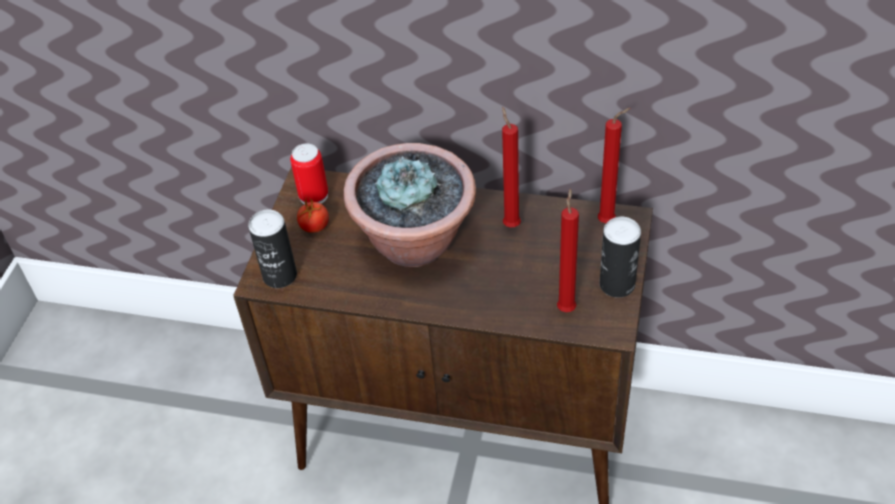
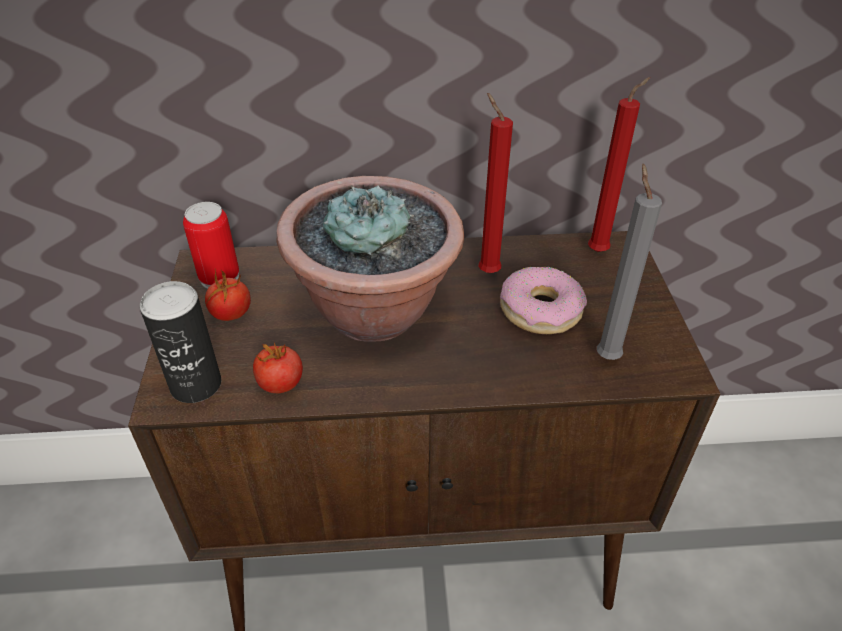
camera: 20 degrees left, 5 degrees down
(334, 285) = (281, 384): none -> tomato
(536, 264) = (540, 310): none -> donut
(566, 307) = (606, 355): red candle -> grey candle
(617, 284) = (651, 317): can -> none

